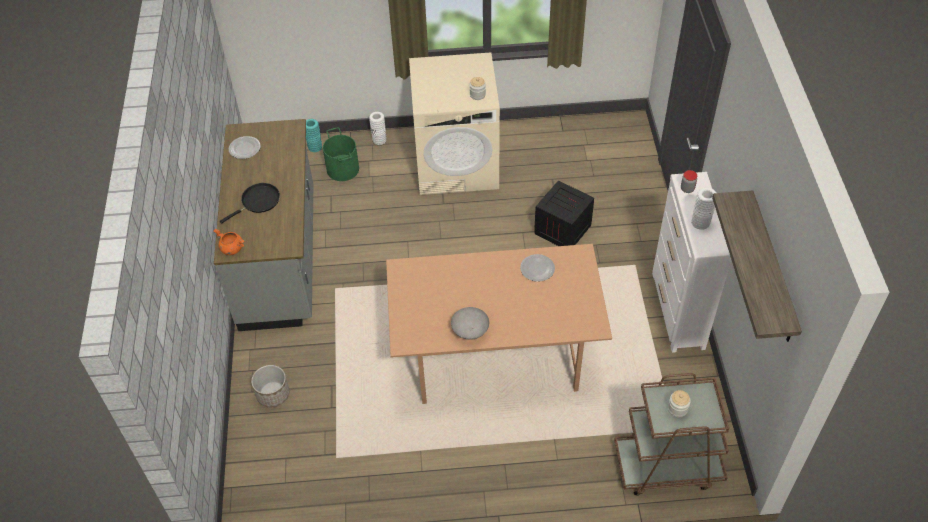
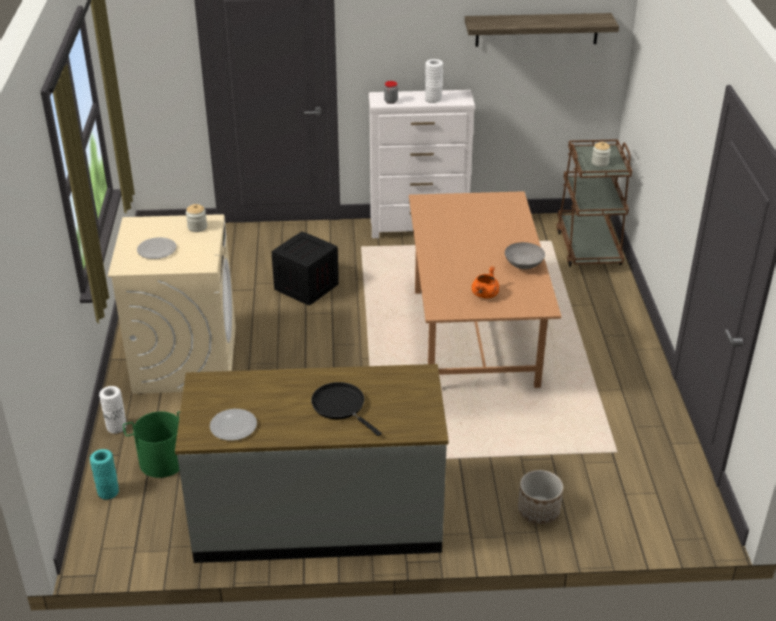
camera: 90 degrees left, 15 degrees down
(232, 249) = (424, 424): orange cooking pot -> orange cooking pot (485, 295)
(537, 269) = (442, 225): plate -> plate (157, 250)

